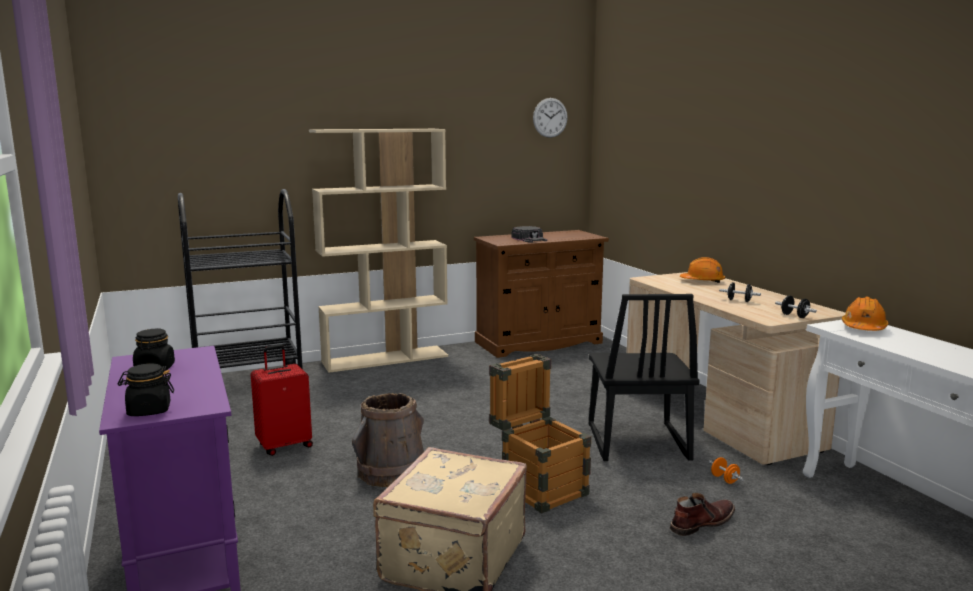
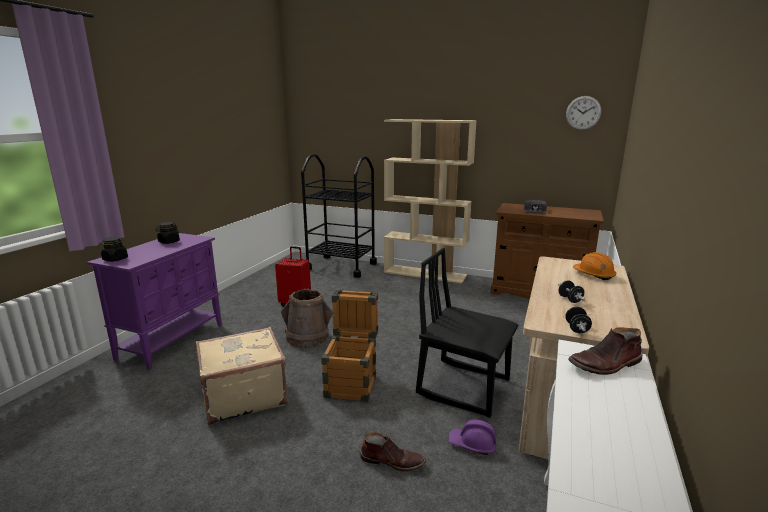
camera: 45 degrees right, 5 degrees up
(636, 443) = (464, 386): black chair -> black chair turned 75 degrees clockwise
(724, 479) = (472, 444): orange dumbbell -> purple hard hat
(863, 328) = (605, 364): orange hard hat -> brown boot

